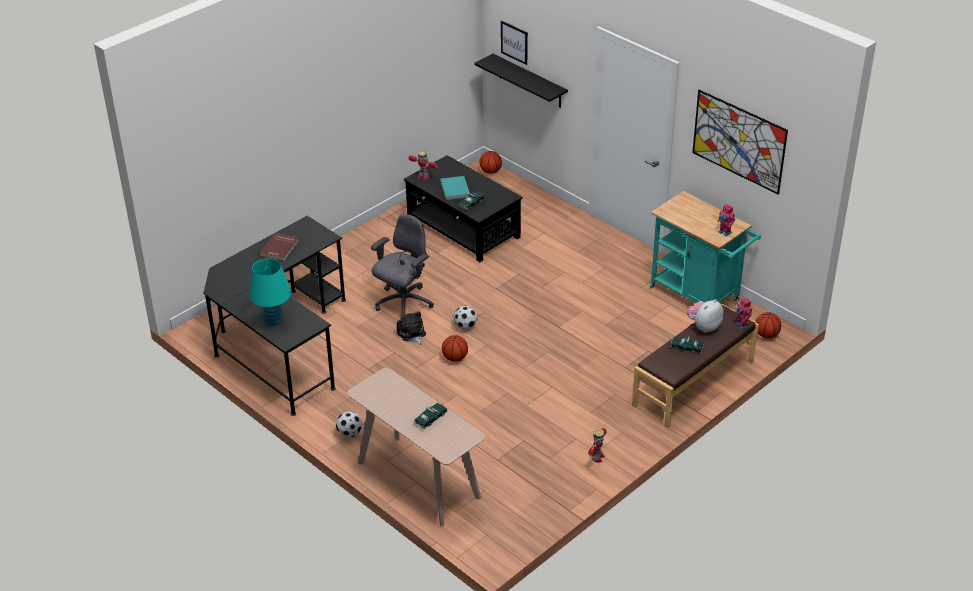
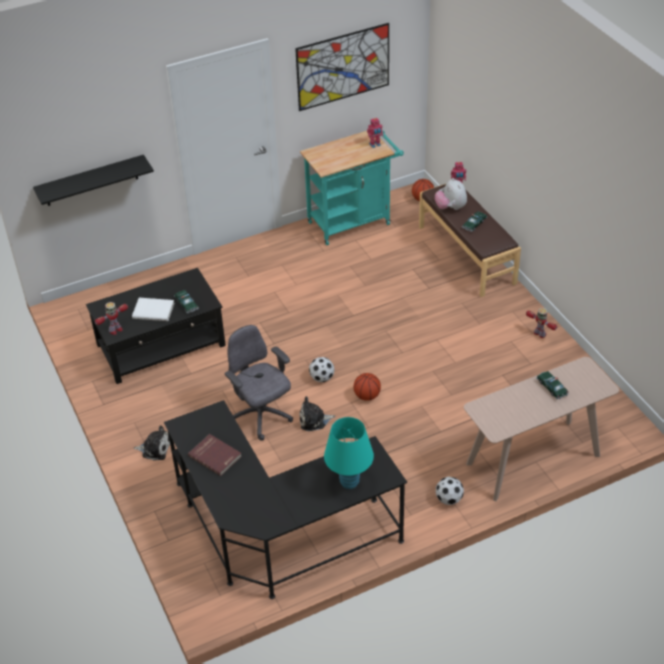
camera: 70 degrees left, 5 degrees up
(345, 257) = (155, 448): none -> plush toy
(455, 189) = (153, 310): turquoise book -> white book
(490, 171) = (76, 303): basketball -> none
(514, 42) = (60, 154): picture -> none

